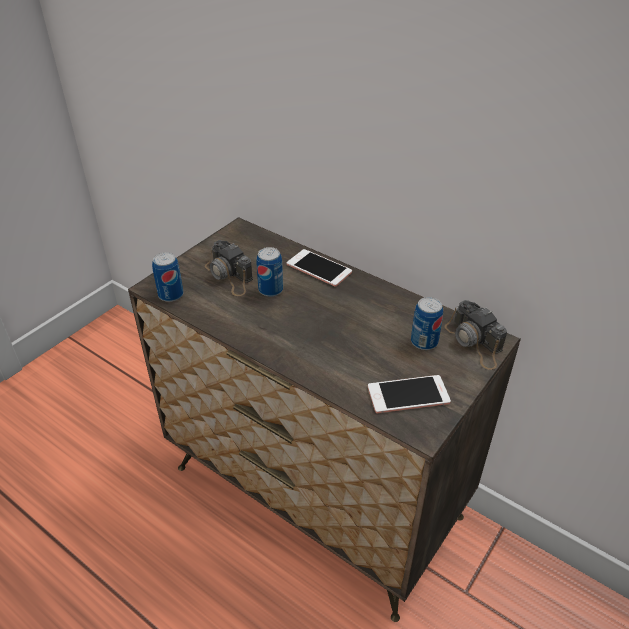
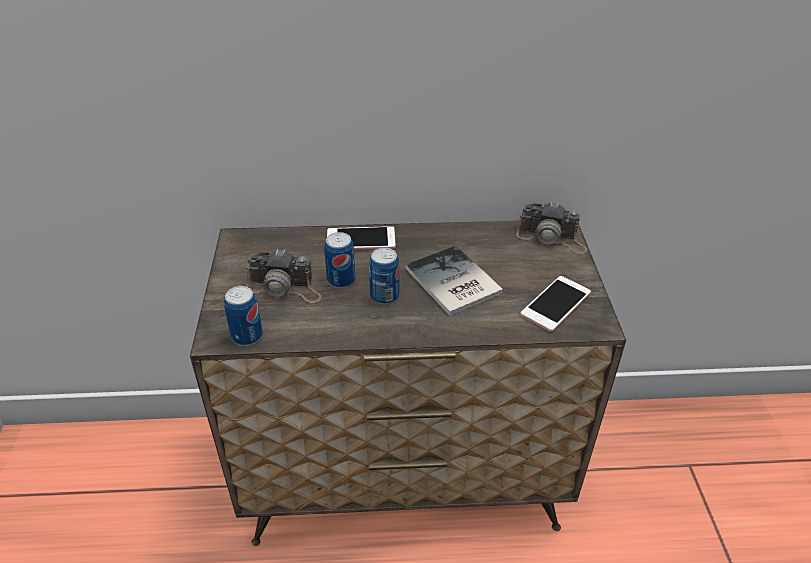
camera: 40 degrees left, 0 degrees up
(345, 334) = (452, 283): none -> book
(424, 342) = (517, 257): can -> can (384, 296)

